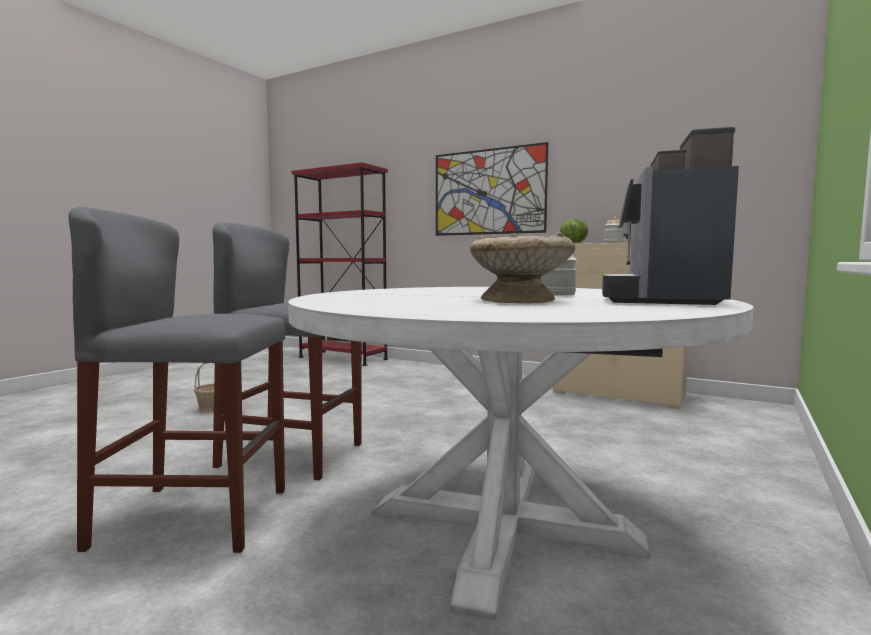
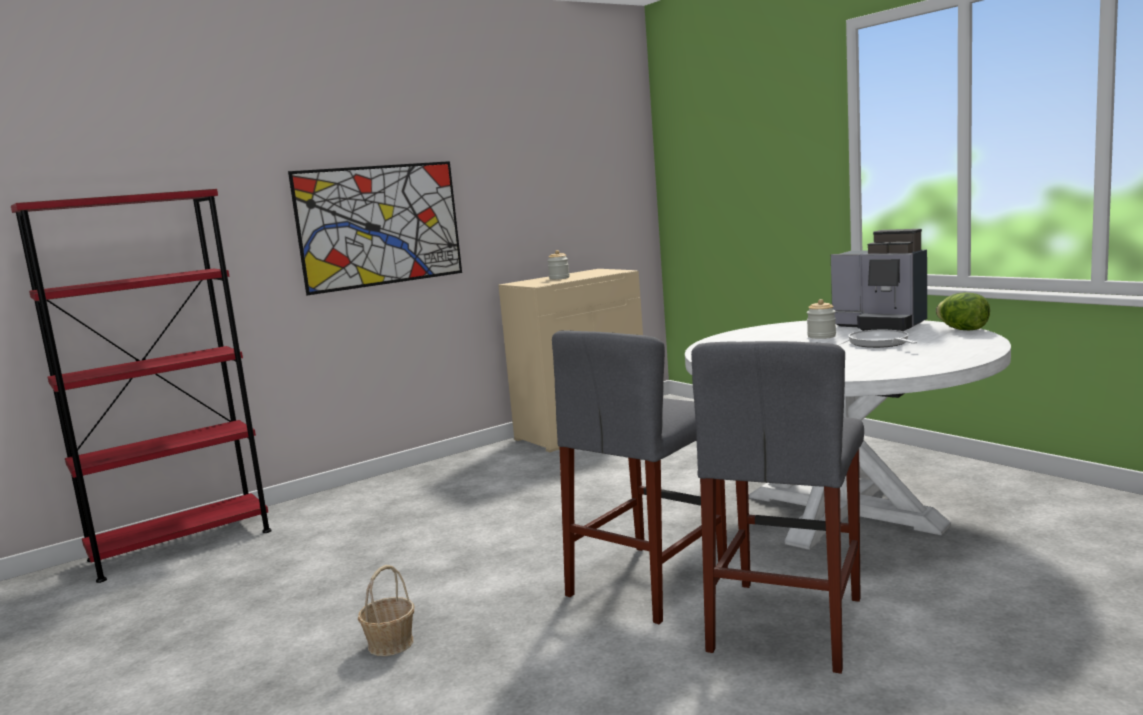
camera: 65 degrees left, 5 degrees up
(520, 300) = (880, 343): beige bowl -> frying pan
(574, 244) = (529, 284): lettuce -> lettuce (963, 330)

